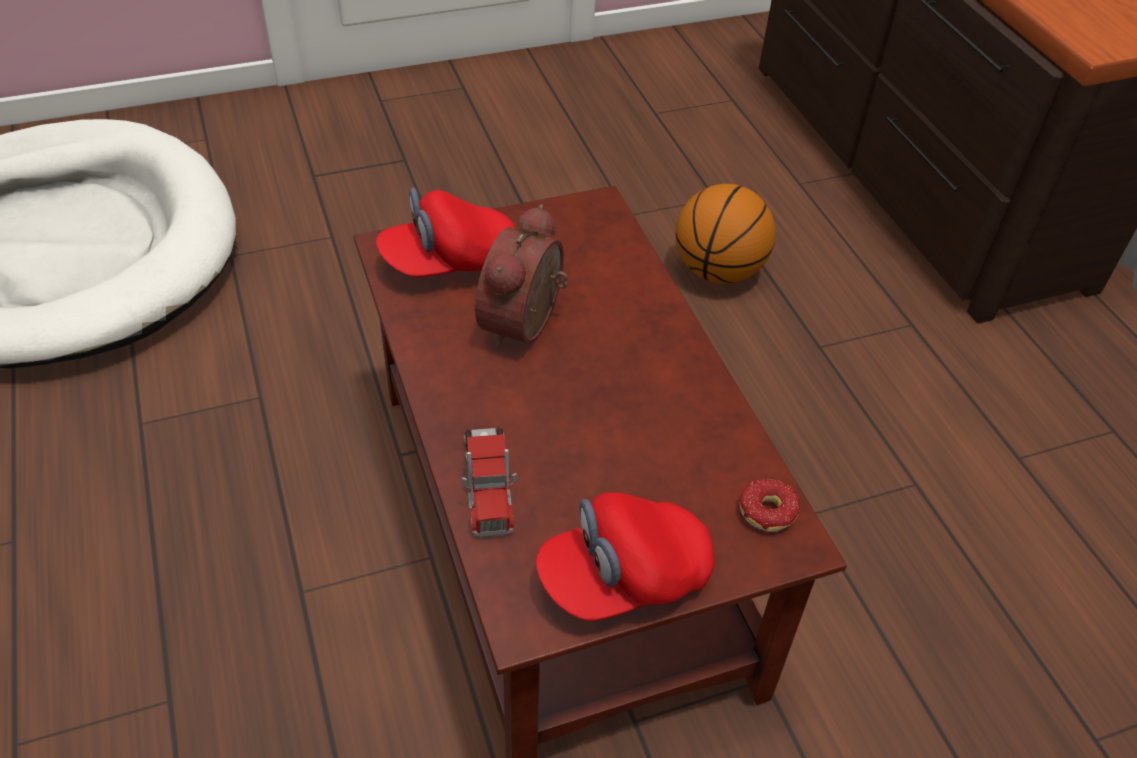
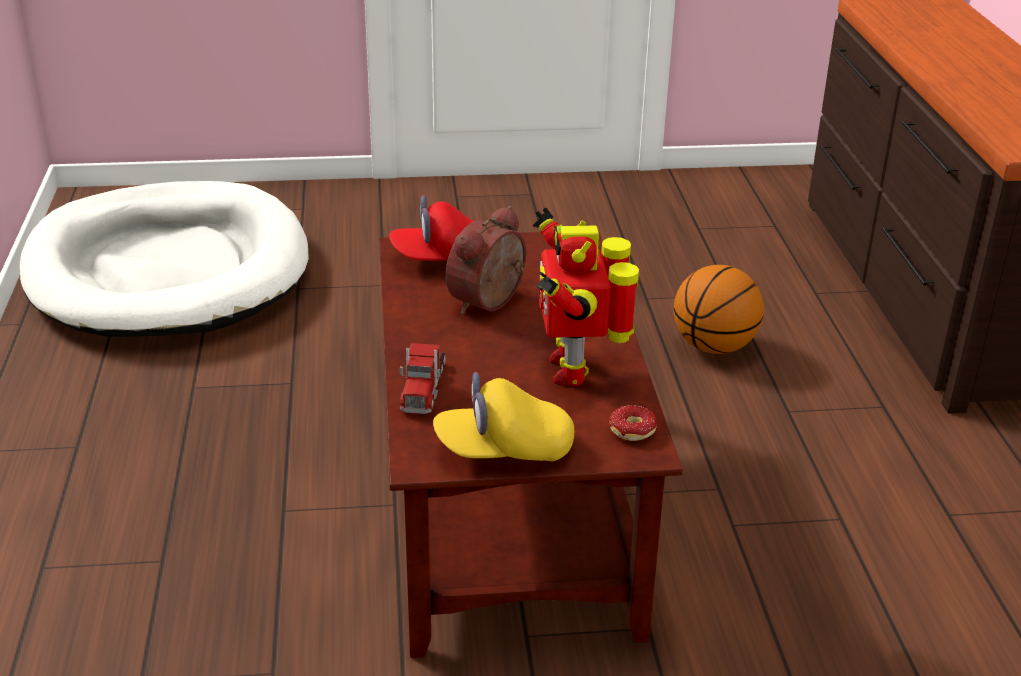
camera: 15 degrees right, 15 degrees down
(624, 577) = (504, 450): red cap -> yellow cap
(662, 419) = (573, 368): none -> toy robot

